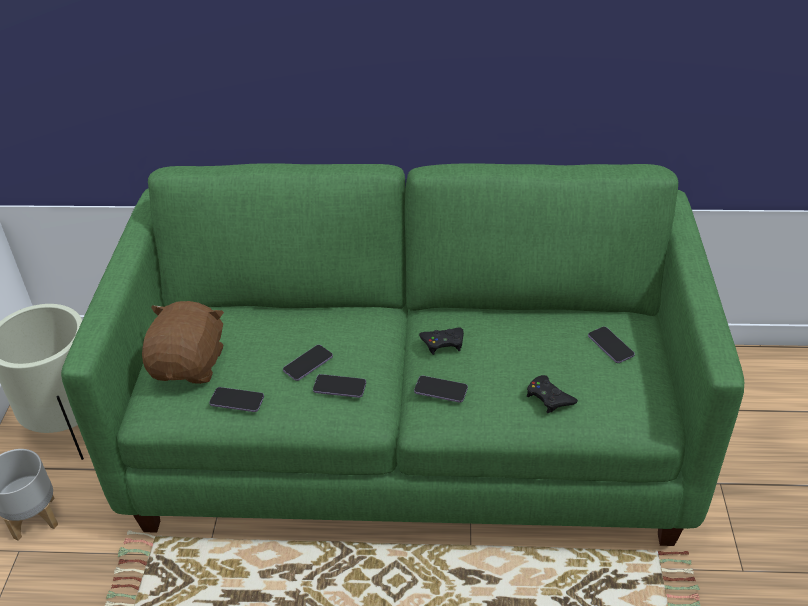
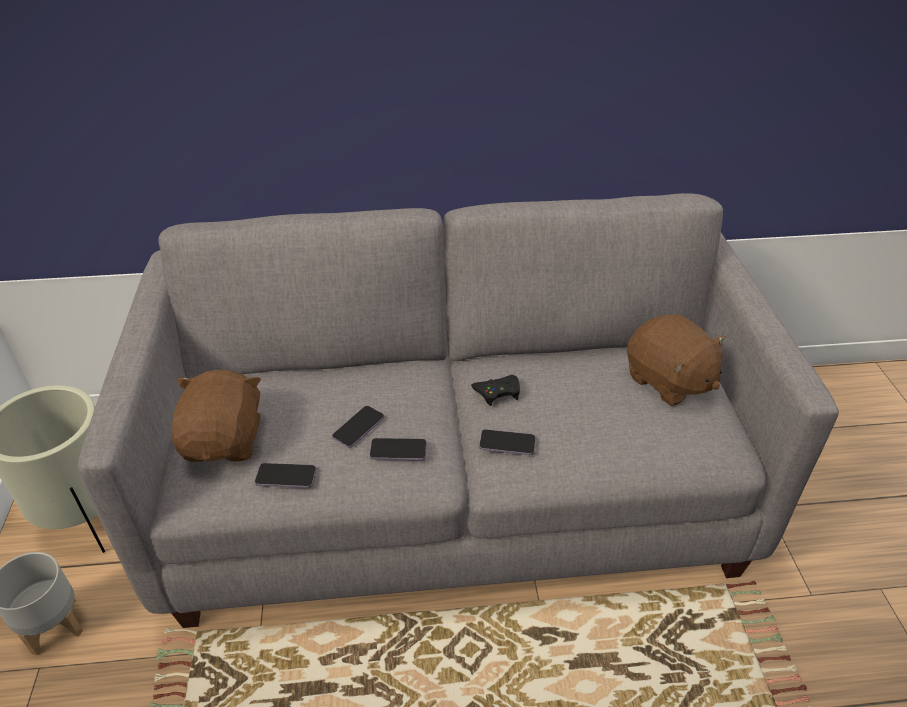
camera: 10 degrees left, 0 degrees up
(410, 437) = (455, 491): green sofa -> grey sofa
(549, 397) = (622, 441): black game controller -> none
(610, 346) = (668, 381): phone -> brown plush toy

